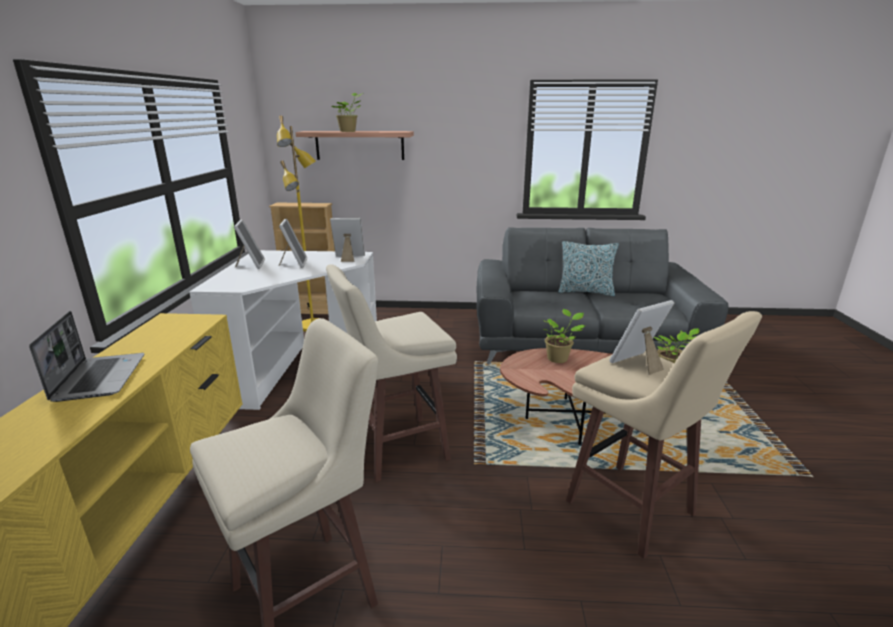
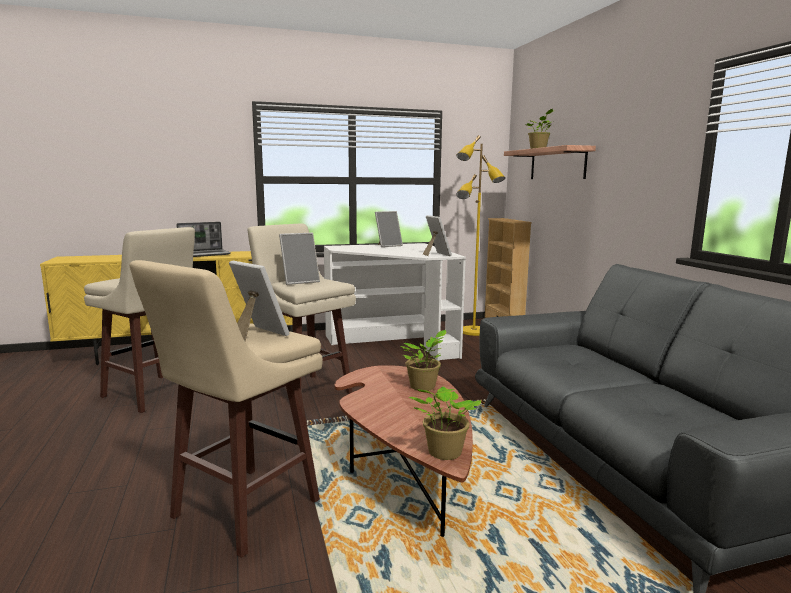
camera: 70 degrees right, 10 degrees down
(294, 263) = (402, 249): picture frame -> picture frame (300, 281)
(585, 291) = (644, 376): pillow -> none

